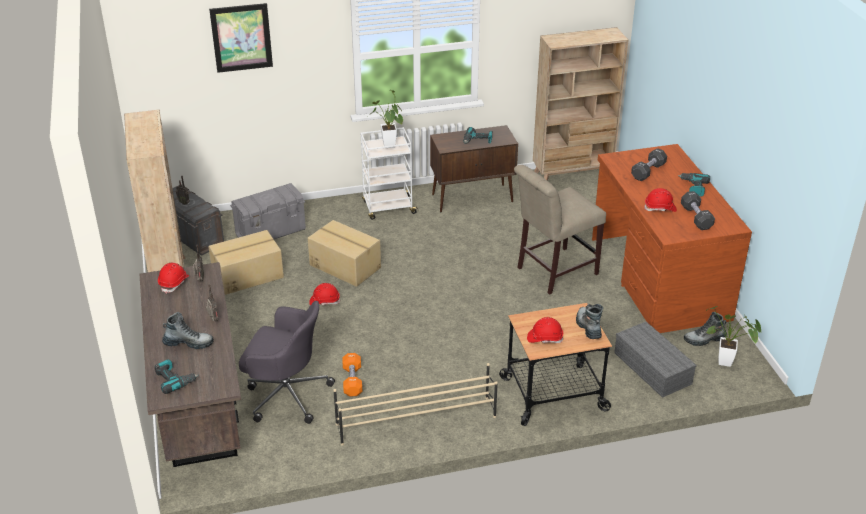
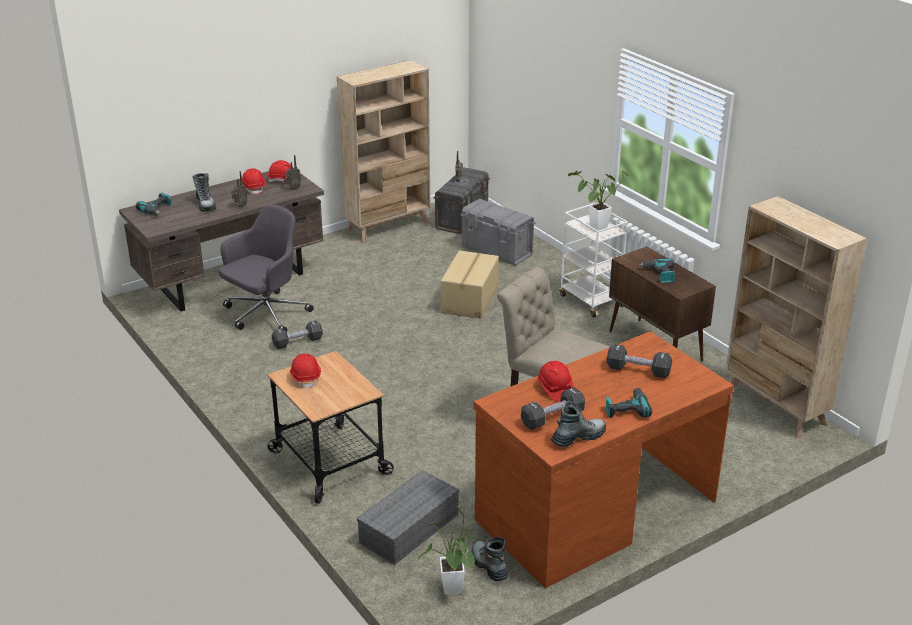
camera: 70 degrees right, 5 degrees down
(241, 37) = (542, 50): picture -> none
(247, 275) = (422, 256): cardboard box -> none
(286, 394) = (265, 314): grey office chair -> grey office chair turned 135 degrees counterclockwise
(324, 301) = (407, 302): red hard hat -> red hard hat (253, 188)
(352, 381) = (297, 342): orange dumbbell -> black dumbbell
(415, 420) = (256, 386): beige shoe rack -> none
(588, 327) = (337, 401): boot -> boot (578, 437)

